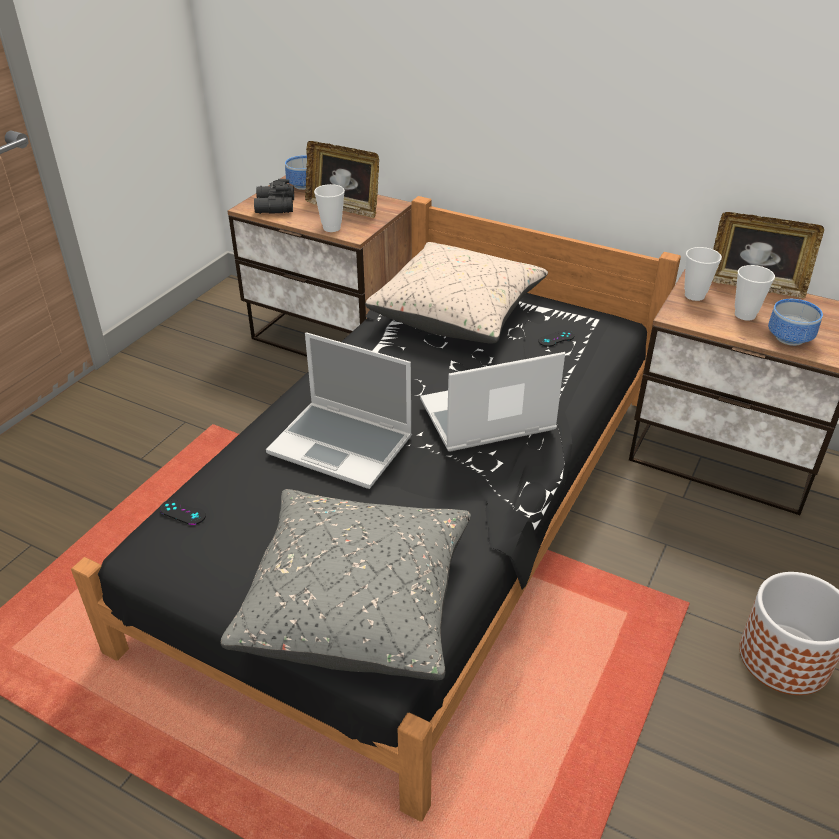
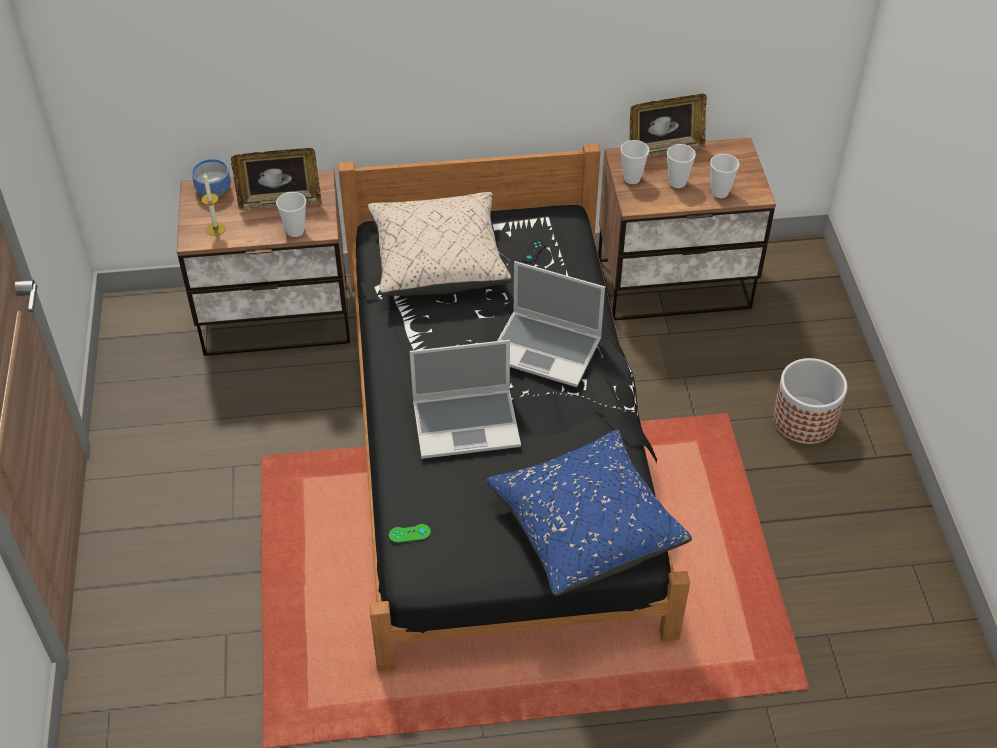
camera: 35 degrees left, 10 degrees up
(182, 512) = (409, 533): black game controller -> green game controller
(274, 207) = (216, 229): black binoculars -> candle
(356, 603) = (586, 527): grey pillow -> blue pillow
(486, 418) = (547, 349): laptop -> laptop turned 105 degrees counterclockwise
(790, 339) = (720, 192): bowl -> cup

